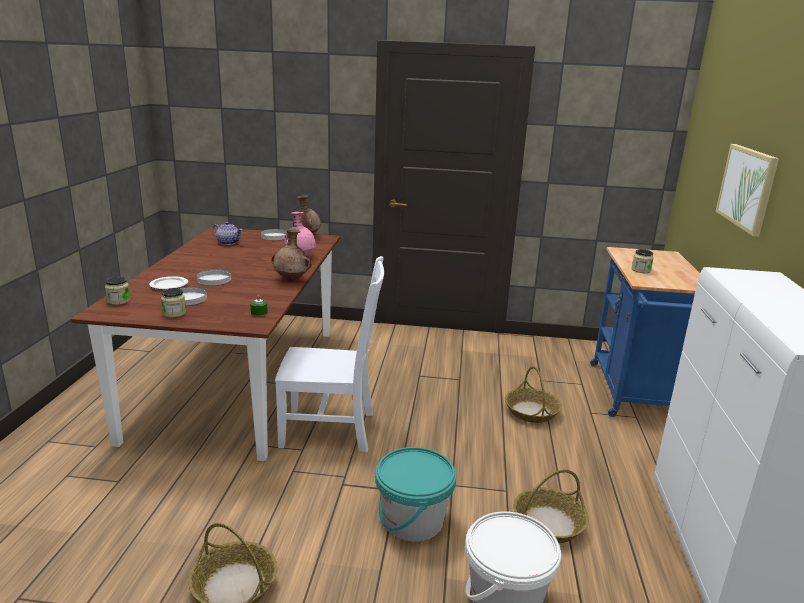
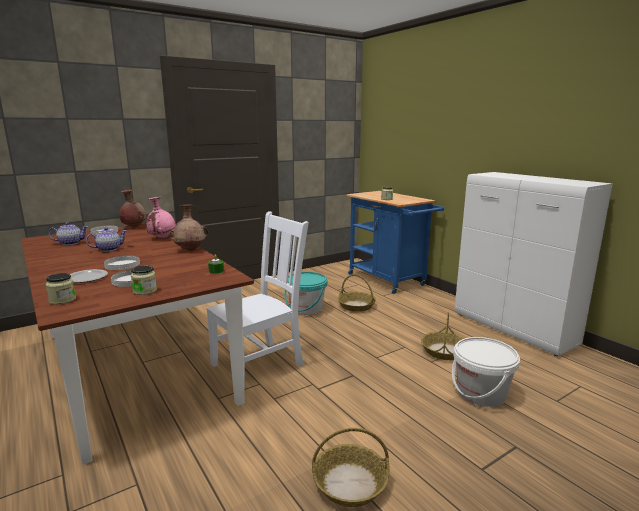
camera: 40 degrees left, 5 degrees down
(238, 258) = (108, 249): none -> teapot
(412, 520) = (386, 385): turquoise bucket -> turquoise bucket (306, 308)
(747, 187) = (440, 137): picture -> none

